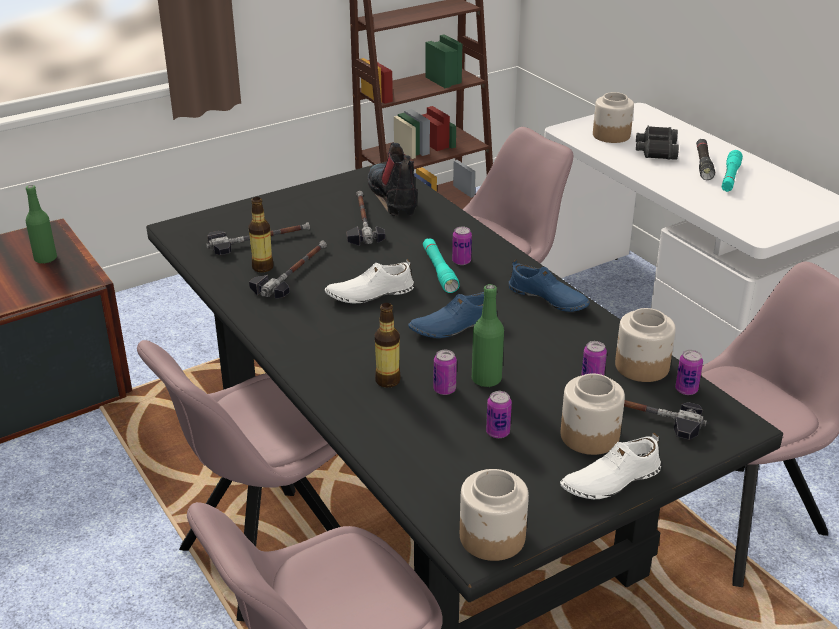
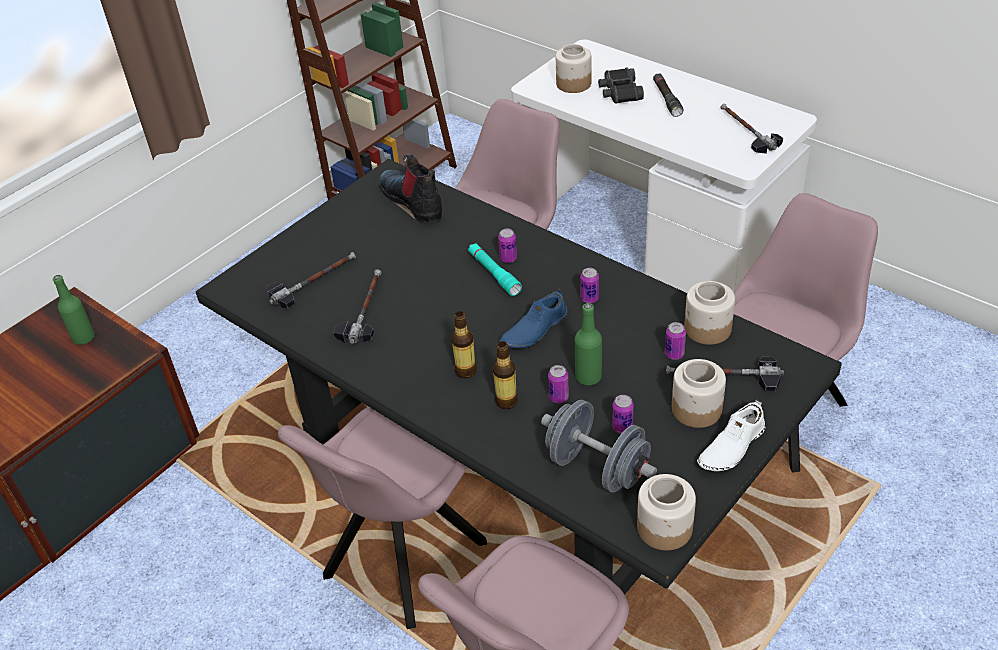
camera: 15 degrees left, 10 degrees up
(262, 267) = (333, 311): bottle -> bottle (465, 371)
(362, 222) = (398, 237): hammer -> hammer (746, 131)
(370, 293) = (445, 314): white shoe -> none
(449, 462) = (597, 467): none -> grey dumbbell
(548, 299) = (600, 280): blue shoe -> none
(686, 390) = (752, 342): can -> can (589, 298)
(730, 177) = (695, 109): turquoise flashlight -> none

